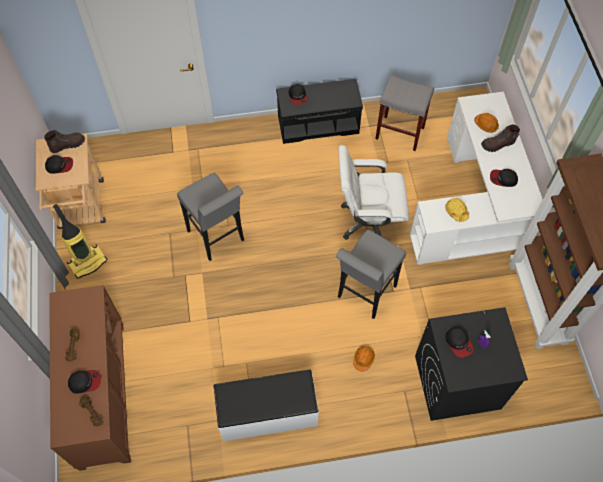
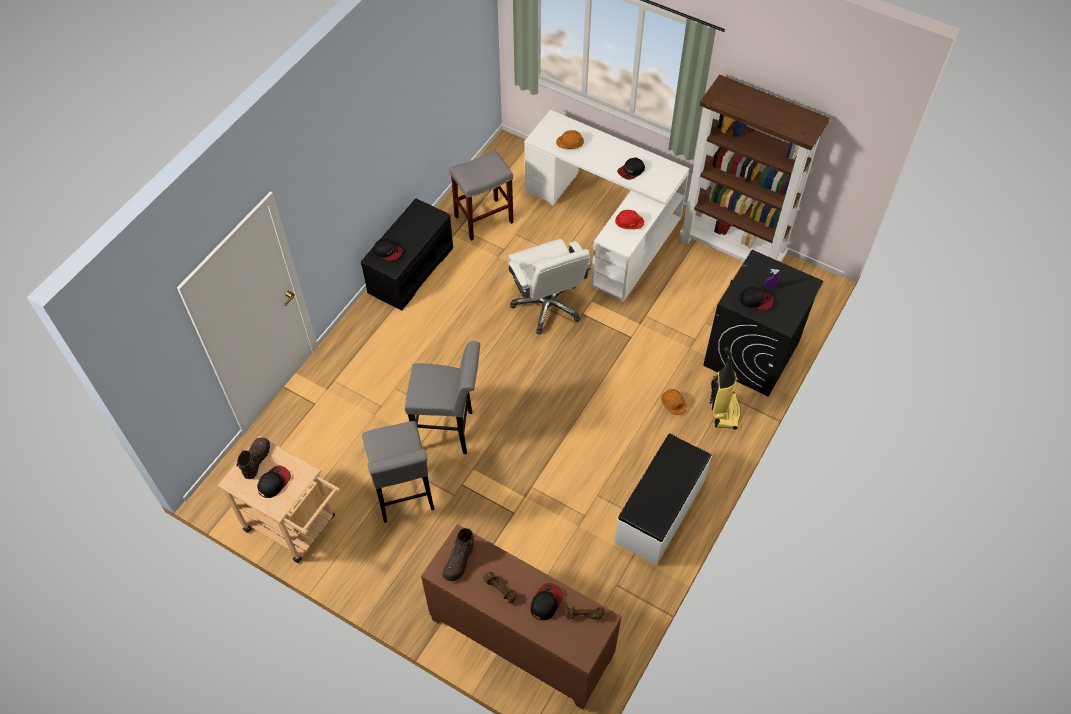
camera: 50 degrees left, 5 degrees down
(88, 262) = (364, 560): vacuum cleaner -> vacuum cleaner (723, 411)
(364, 294) = (615, 359): grey stool -> grey stool (404, 498)
(368, 221) = (548, 305): white office chair -> white office chair turned 60 degrees counterclockwise
(456, 211) = (628, 223): yellow hard hat -> red hard hat
(498, 145) = (596, 150): brown boot -> brown boot (459, 561)

